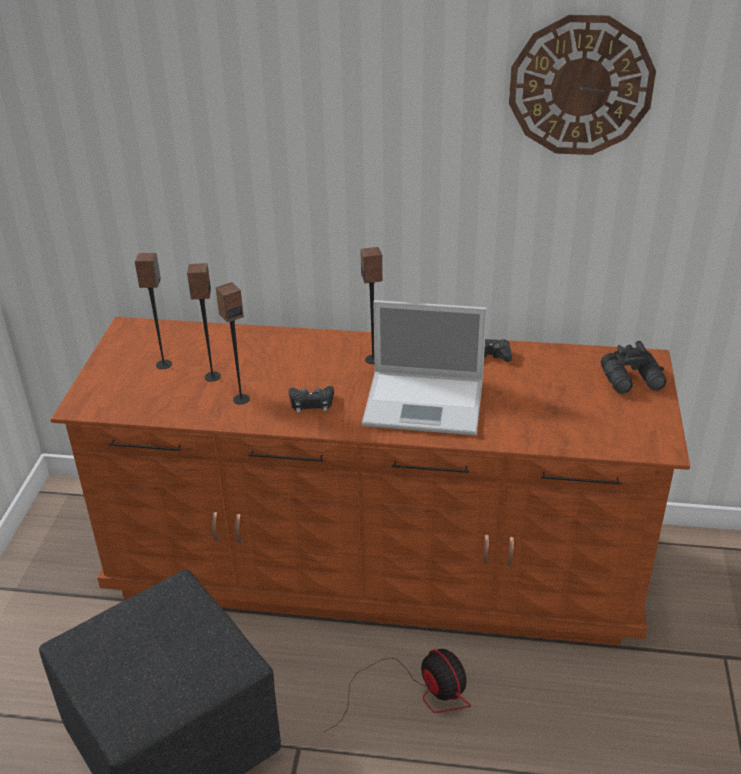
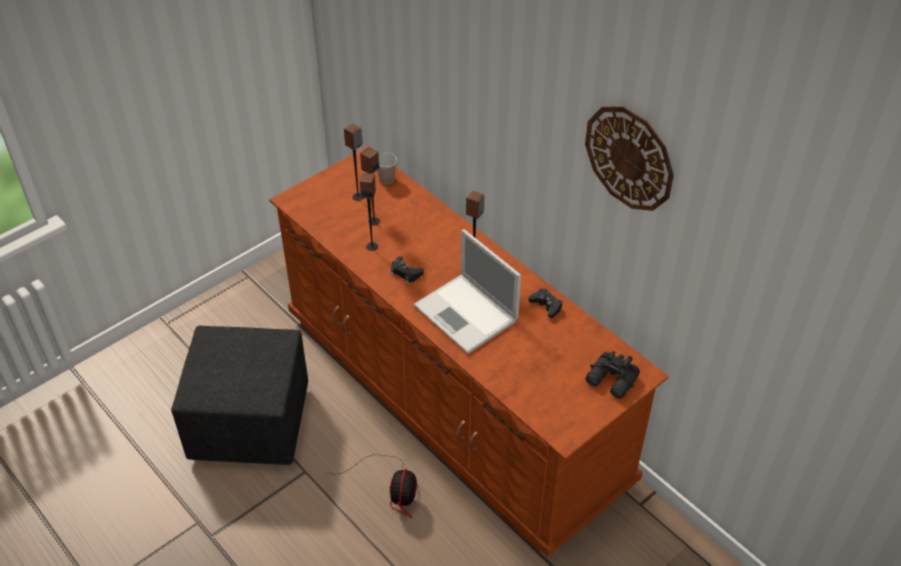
camera: 40 degrees right, 10 degrees up
(177, 334) = (386, 179): none -> cup

